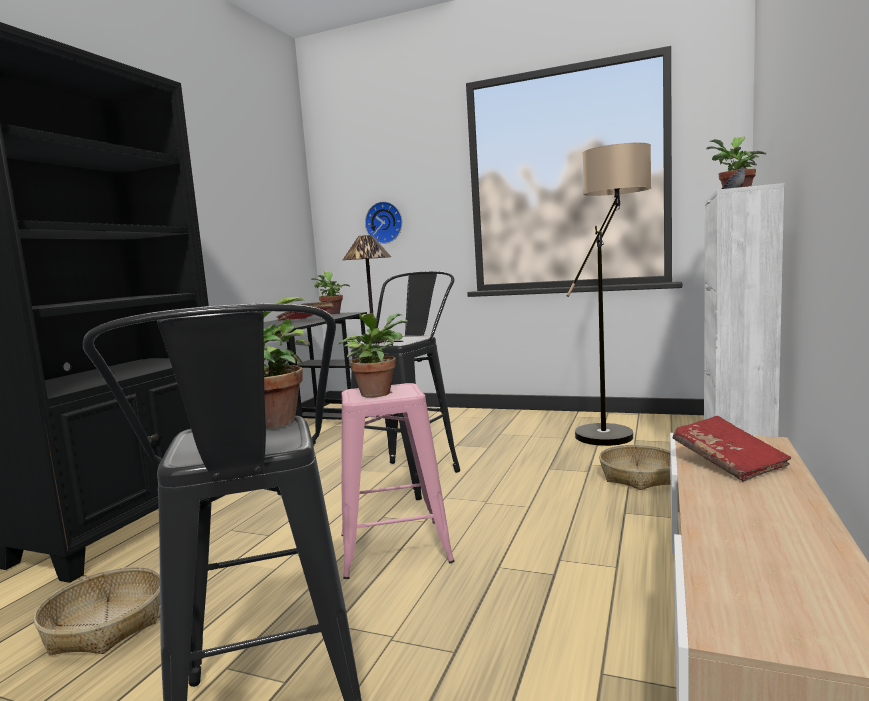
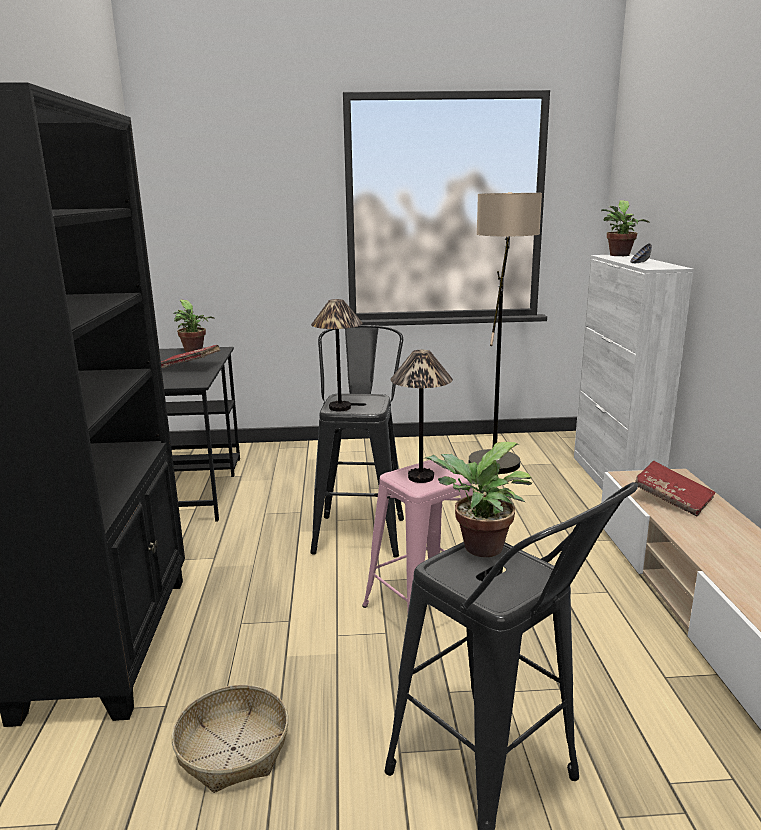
camera: 25 degrees left, 10 degrees up
(377, 393) = (421, 477): potted plant -> table lamp
(385, 222) = (240, 240): wall clock -> none
(638, 476) = (555, 504): basket -> none

